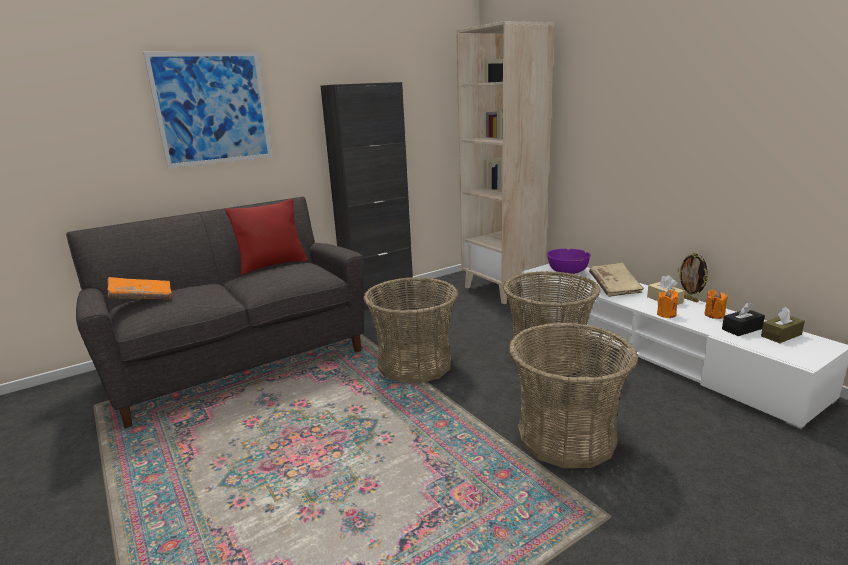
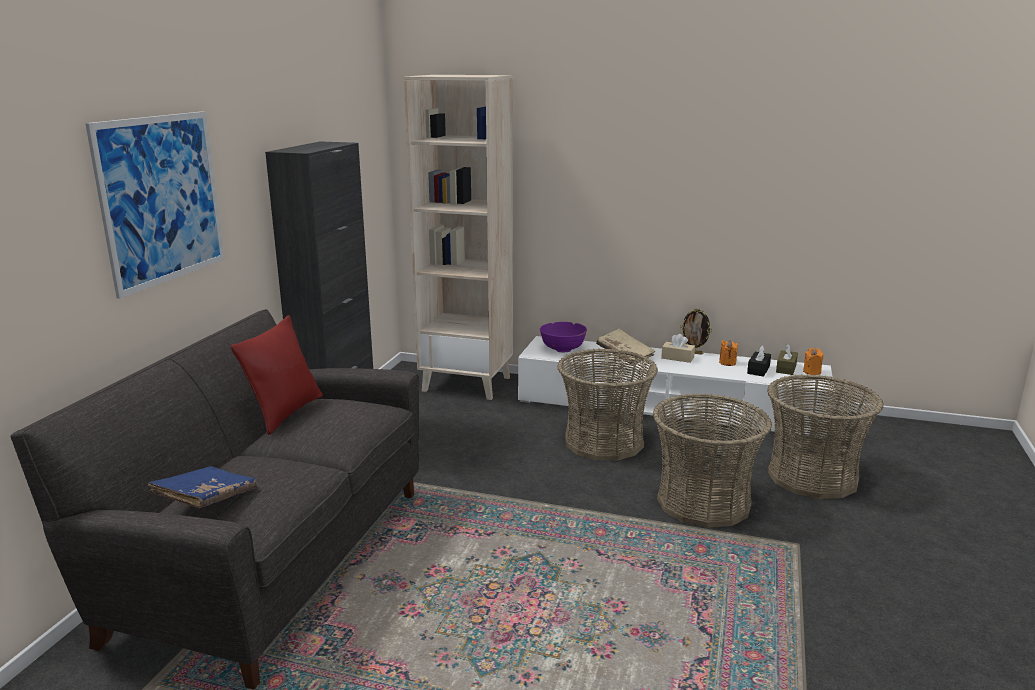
camera: 40 degrees left, 0 degrees up
(142, 298) = (206, 500): orange book -> blue book
(415, 364) = (493, 489): basket -> basket (812, 476)
(666, 314) = (696, 371): orange candle -> orange candle (812, 372)

